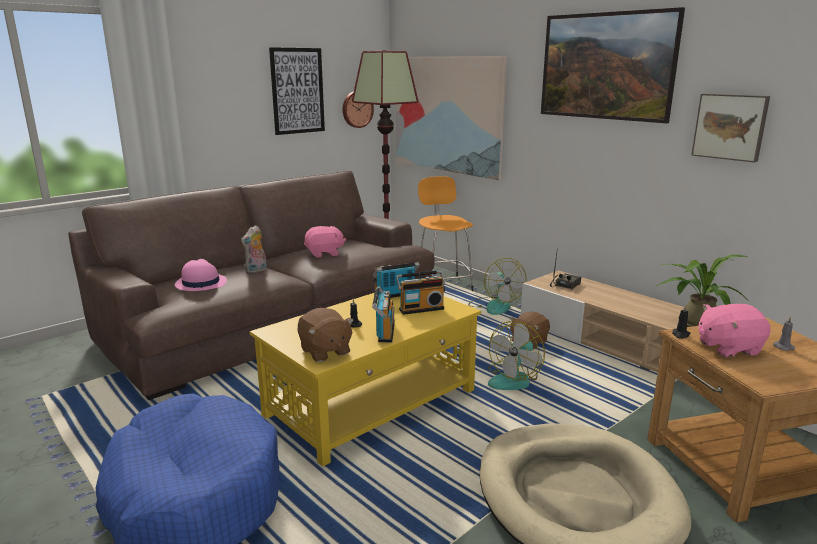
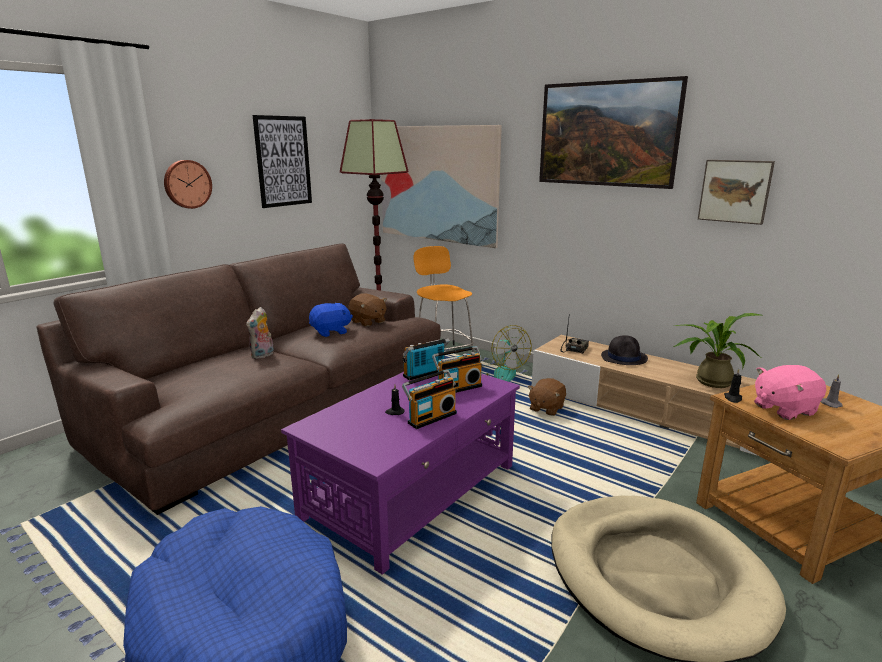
camera: 10 degrees left, 0 degrees up
(200, 283) = (204, 375): pink hat -> none
(324, 253) = (331, 332): pink plush toy -> blue plush toy
(325, 351) = (376, 447): brown plush toy -> brown plush toy (368, 322)
(357, 109) = (342, 180): wall clock -> wall clock (187, 184)
(373, 402) = (413, 490): yellow coffee table -> purple coffee table
(384, 332) = (431, 417): radio -> radio turned 60 degrees clockwise
(514, 379) = (546, 450): fan -> none
(613, 296) = (624, 357): none -> black hat

